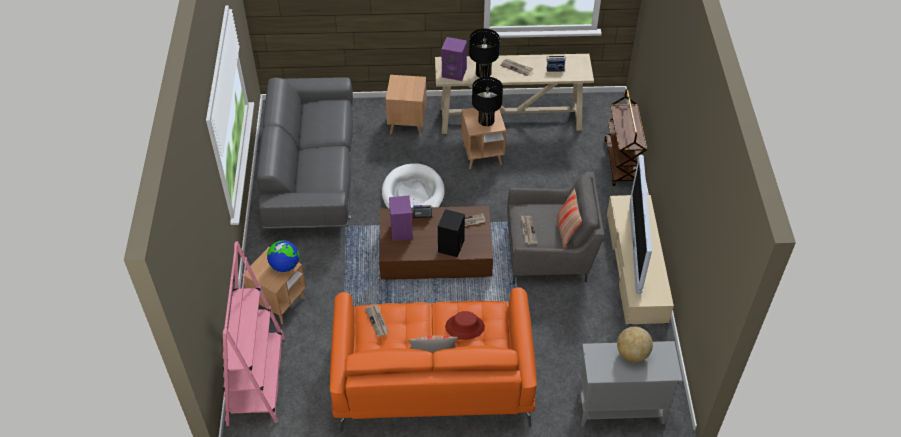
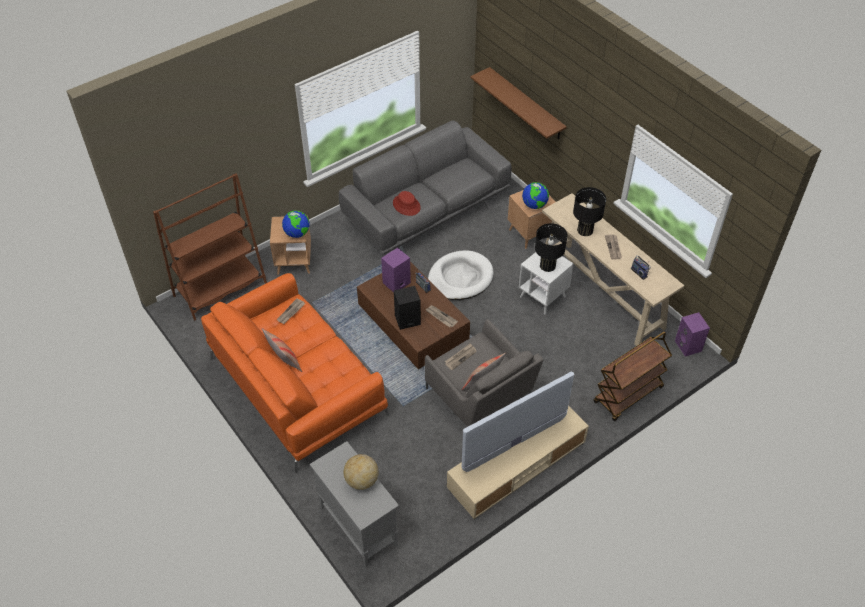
camera: 55 degrees right, 0 degrees up
(256, 380) = (220, 289): pink bookcase -> brown bookcase
(335, 13) = (526, 104): none -> brown shelf
(412, 90) = (534, 205): none -> globe
(455, 72) = (566, 213): purple speaker -> purple speaker (689, 346)
(464, 327) = (326, 366): red hat -> red hat (406, 205)
(482, 155) = (542, 297): brown side table -> white side table

